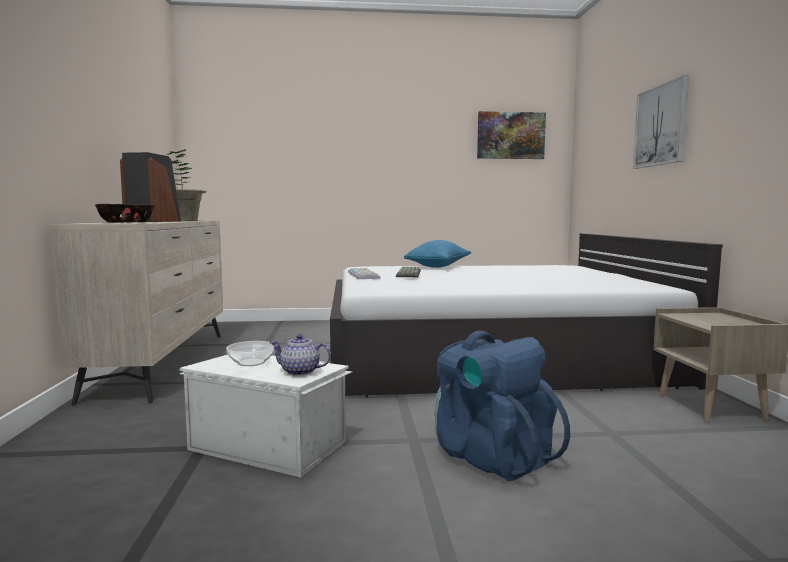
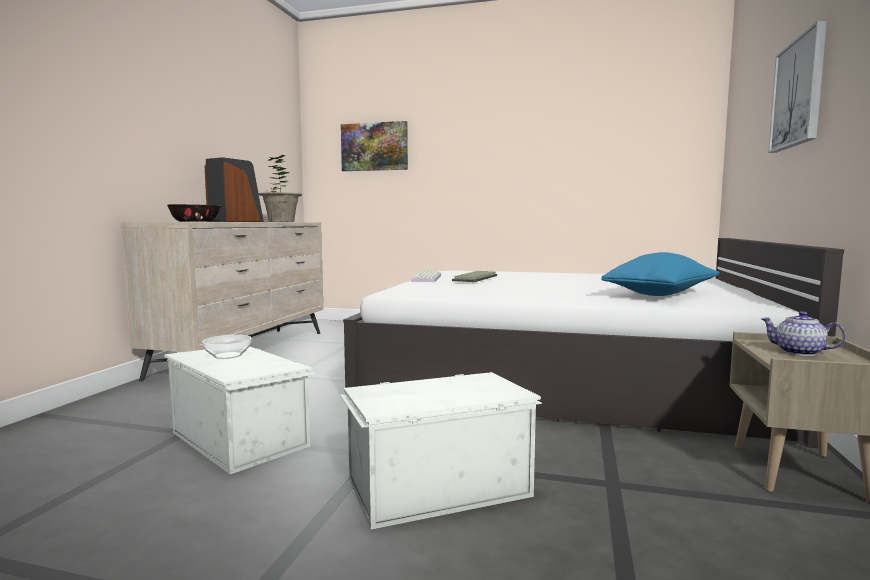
camera: 20 degrees right, 0 degrees up
(300, 371) = (252, 368): teapot -> teapot (799, 352)
(439, 267) = (530, 273): blue pillow -> blue pillow (661, 294)
(491, 456) = (436, 486): blue backpack -> white storage box
(510, 135) = (642, 123): picture -> picture (374, 147)

